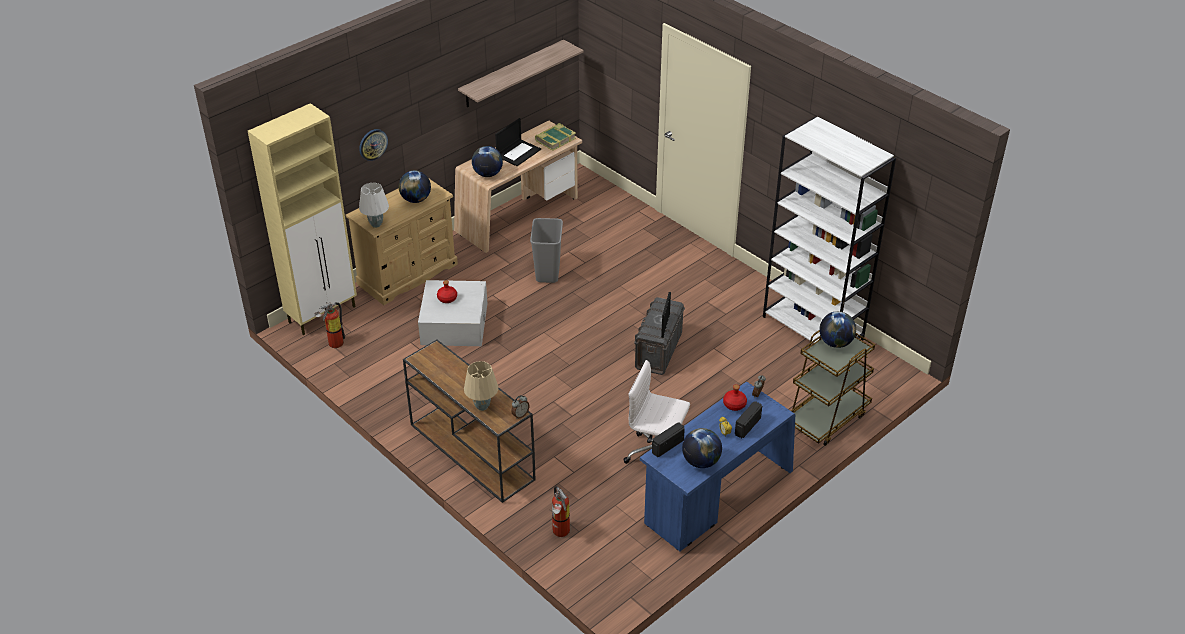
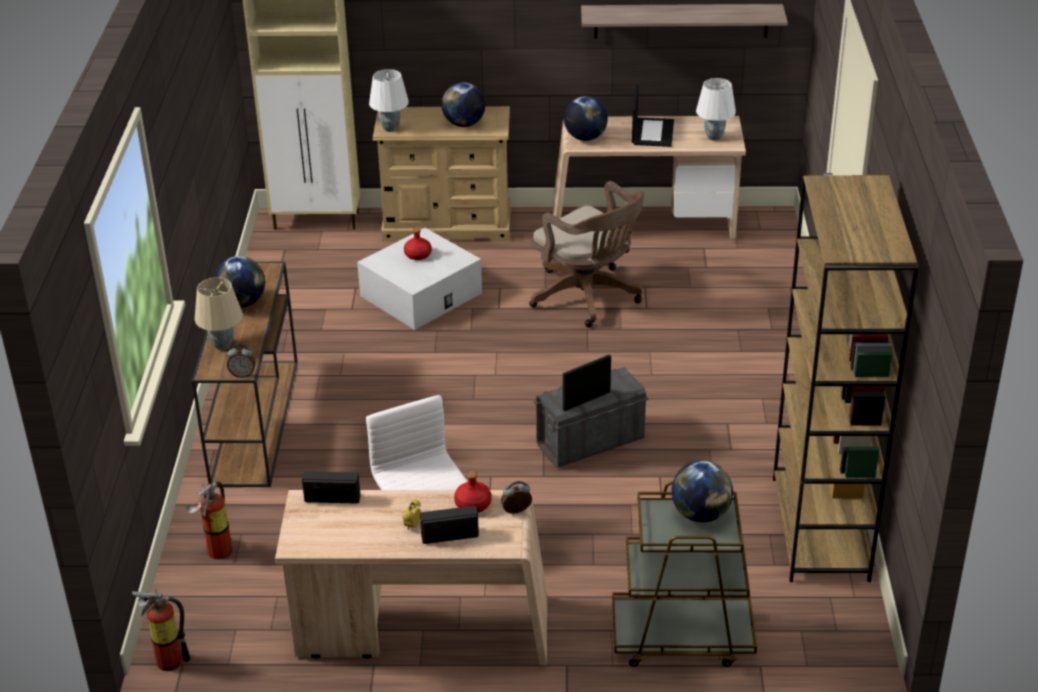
camera: 45 degrees right, 5 degrees down
(333, 343) = (287, 251): fire extinguisher -> fire extinguisher (166, 659)
(373, 144) = (433, 29): wall clock -> none
(518, 153) = (652, 132): laptop -> laptop turned 75 degrees counterclockwise
(548, 273) = (589, 298): grey trash can -> brown office chair
(555, 139) = (714, 137): book -> white table lamp
(701, 461) = (340, 537): globe -> globe (242, 303)
(716, 496) = (421, 631): blue desk -> beige desk
(813, 328) = (821, 529): white bookcase -> brown bookcase

